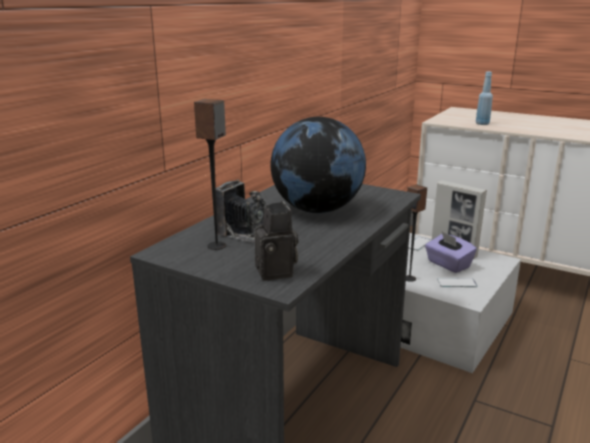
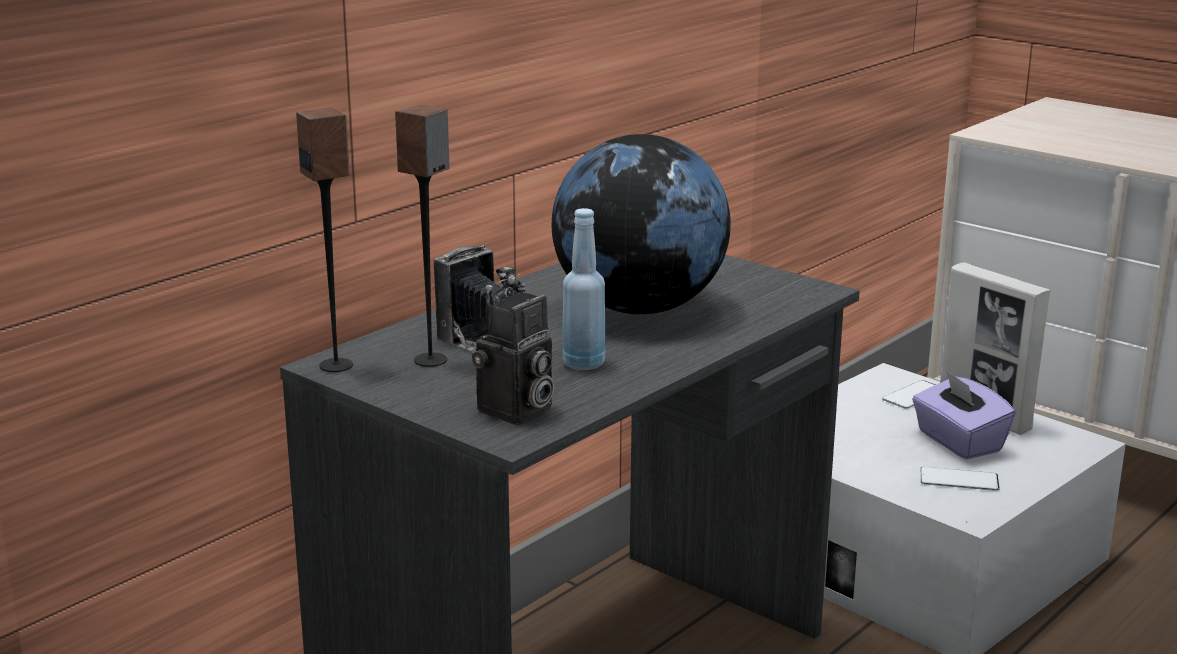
camera: 10 degrees right, 0 degrees up
(277, 272) = (515, 412): camera -> camera turned 45 degrees clockwise
(409, 278) = (863, 462): speaker -> speaker (337, 365)
(482, 124) = (1082, 144): blue bottle -> blue bottle (583, 363)

